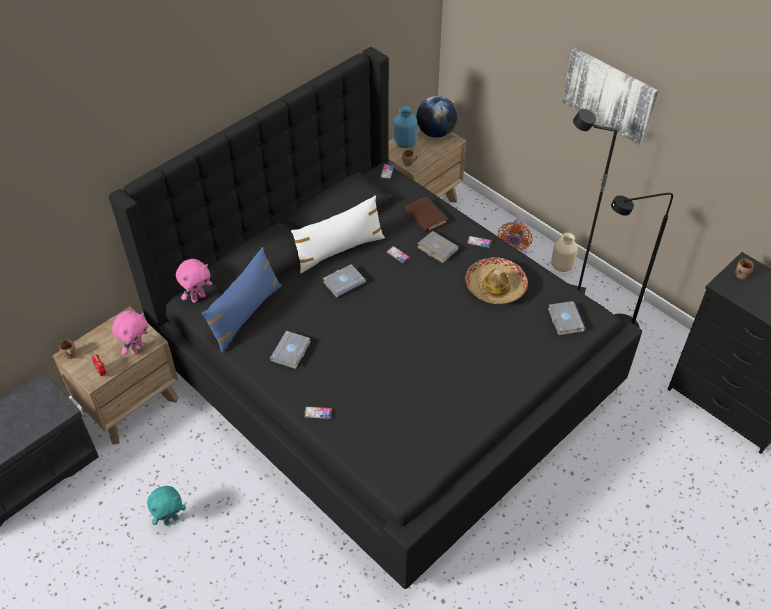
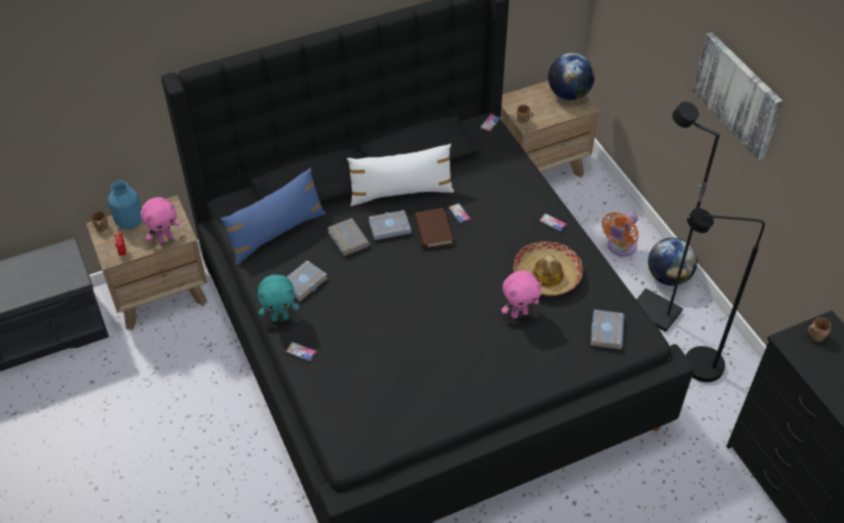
camera: 20 degrees right, 0 degrees up
(171, 520) = (148, 419): turquoise plush toy -> turquoise plush toy (280, 317)
(198, 298) = (239, 203): pink plush toy -> pink plush toy (519, 313)
(405, 143) = (530, 98): blue vase -> blue vase (130, 222)
(426, 216) = (508, 181): brown book -> brown book (433, 230)
(436, 249) = (502, 218): grey book -> grey book (346, 239)
(562, 266) = (668, 277): beige vase -> globe

